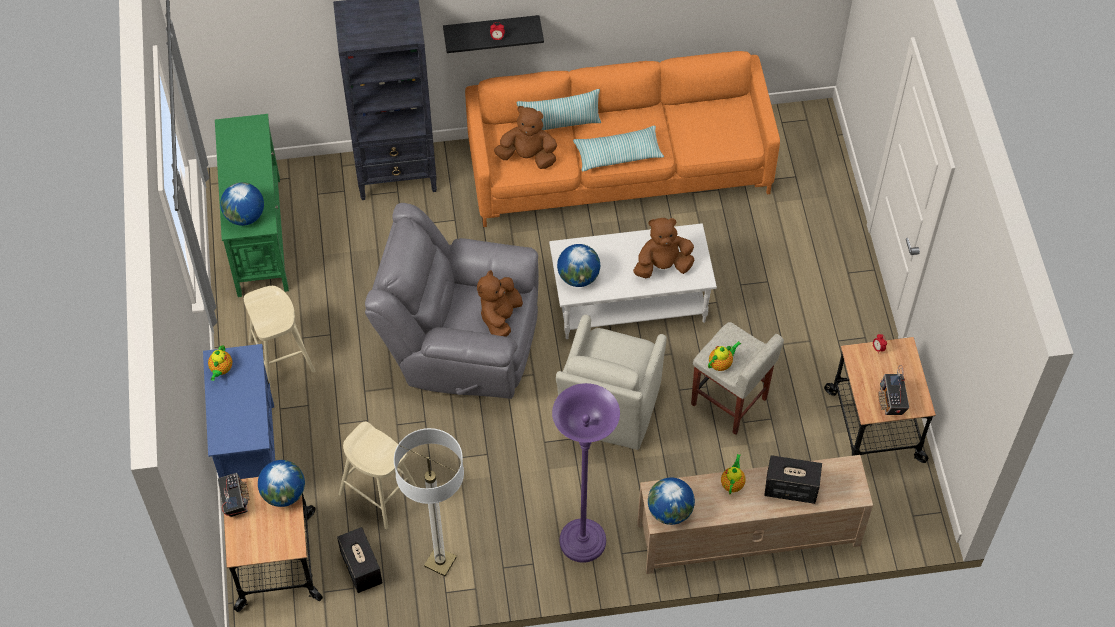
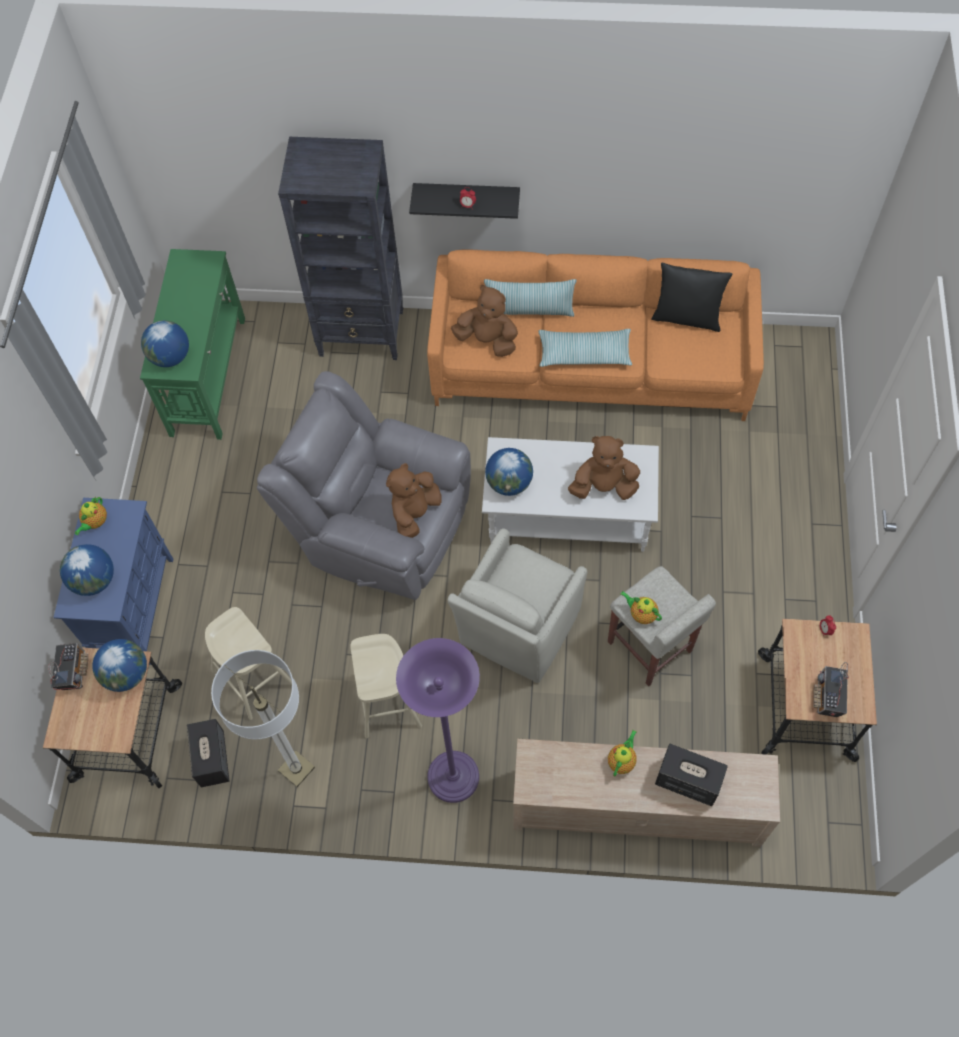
camera: 15 degrees right, 5 degrees up
(281, 356) = (195, 507): beige stool -> beige stool (388, 700)
(670, 511) = (542, 781): globe -> globe (94, 580)
(702, 108) = (686, 317): none -> black pillow
(721, 363) = (641, 614): teapot -> teapot turned 120 degrees counterclockwise

